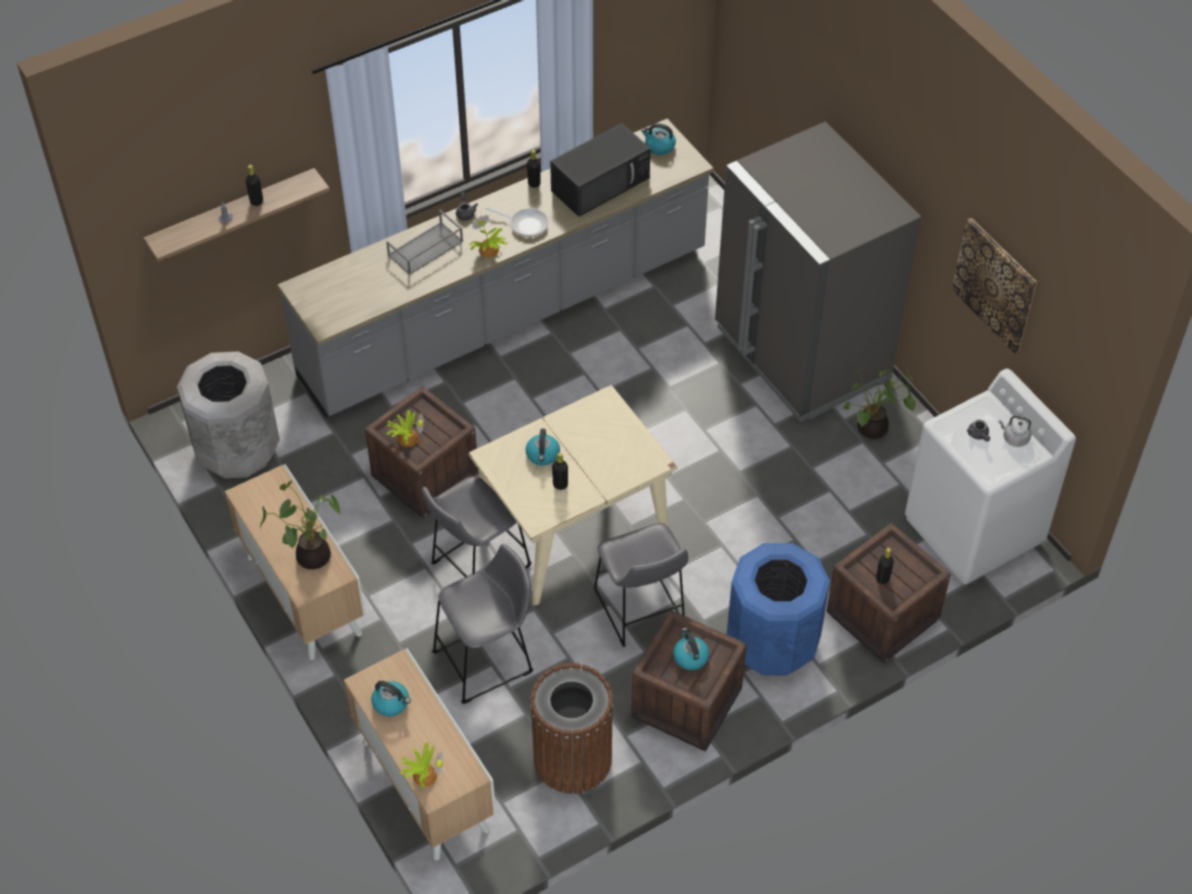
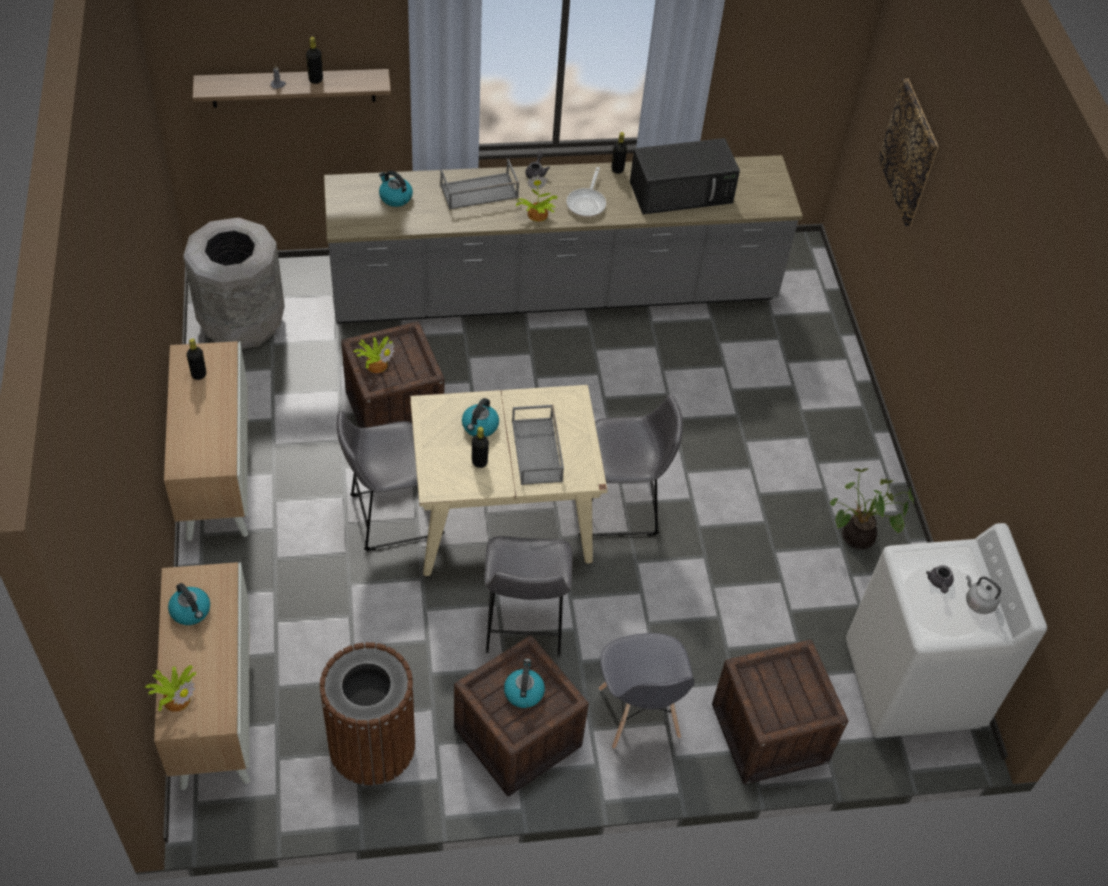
camera: 20 degrees right, 0 degrees up
(311, 555) = (208, 435): potted plant -> none
(488, 660) = (348, 610): grey stool -> grey stool (620, 508)
(525, 224) = (587, 203): frying pan -> frying pan turned 60 degrees clockwise
(603, 457) = (538, 451): none -> grey tray
(659, 146) = (759, 178): kettle -> kettle (395, 197)
(773, 643) = (638, 714): blue trash can -> grey chair
(801, 354) = (823, 435): grey fridge -> none
(882, 578) = (771, 694): black bottle -> black bottle (199, 374)
(995, 284) = (1023, 425): picture -> picture (909, 152)

